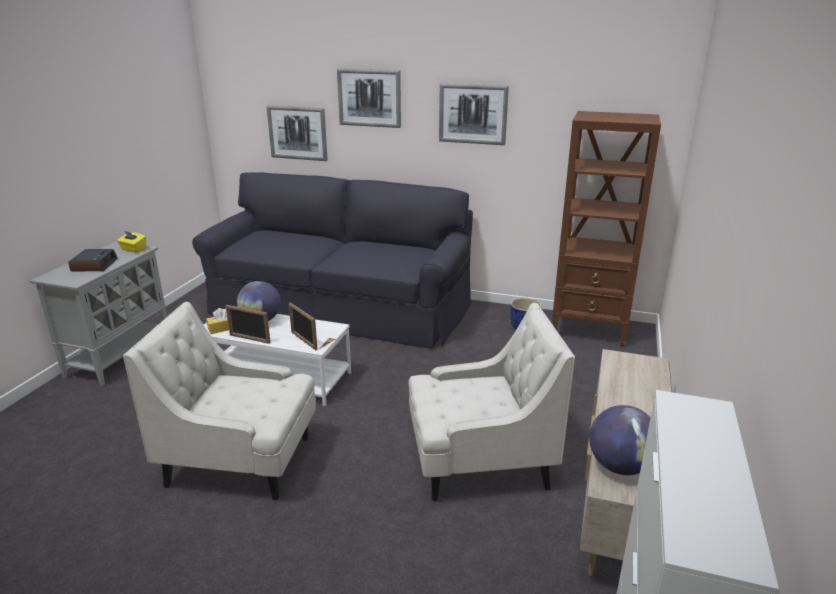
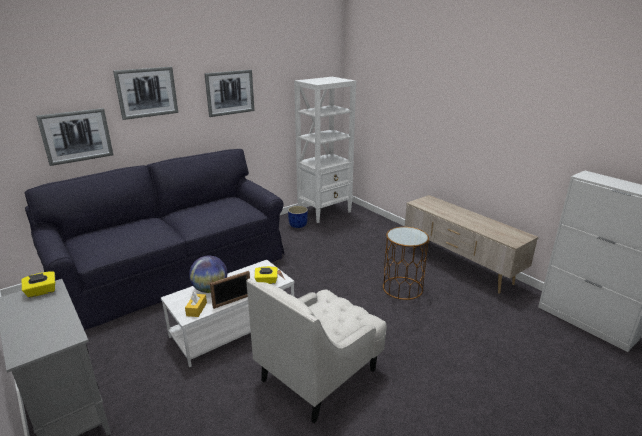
camera: 55 degrees left, 0 degrees up
(94, 265) = (42, 320): alarm clock -> none
(304, 341) = (266, 281): picture frame -> yellow tissue box
(479, 462) = (402, 288): white armchair -> brown side table
(589, 330) = (325, 212): brown bookcase -> white bookcase
(620, 466) = (501, 235): globe -> none

